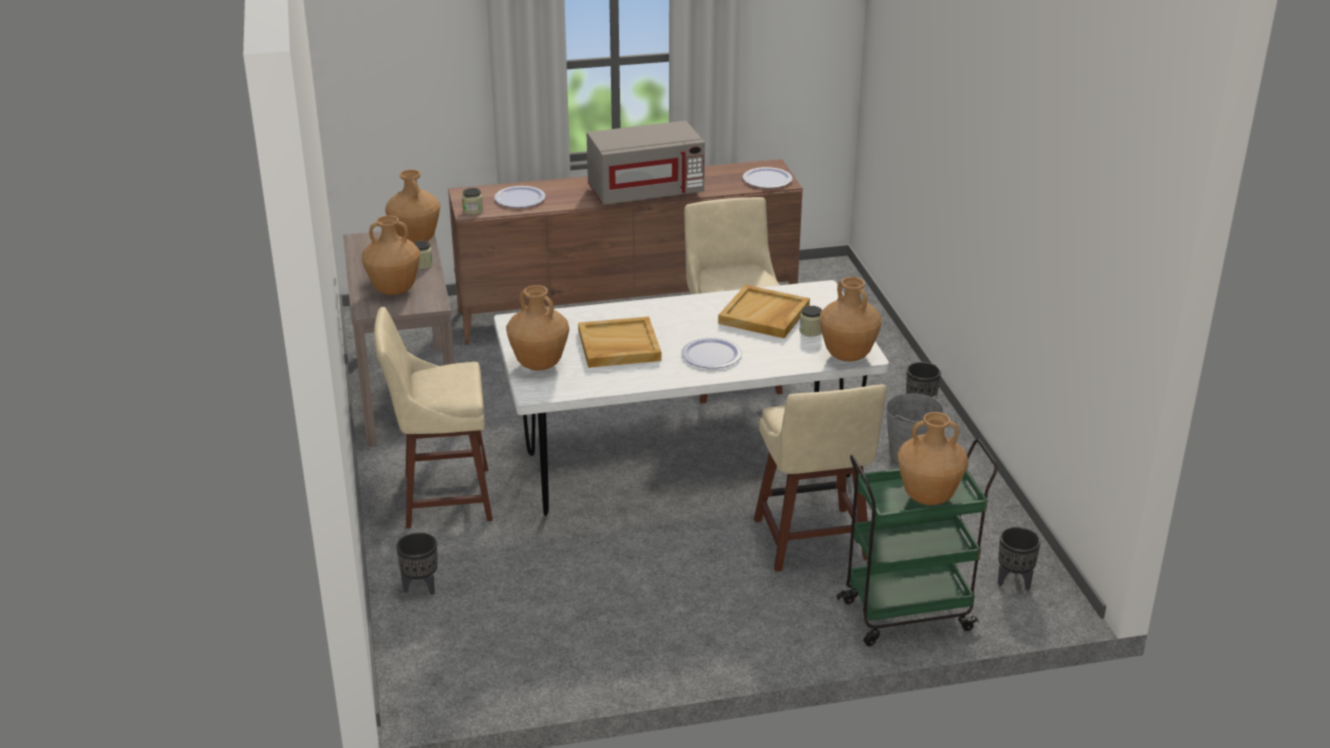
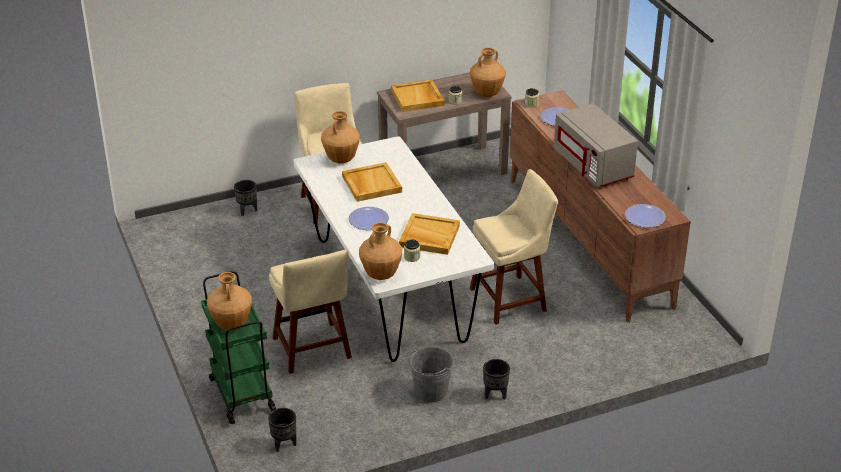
camera: 80 degrees right, 5 degrees up
(395, 290) = (418, 98): brown vase -> beige tray
(812, 543) = (312, 350): beige chair -> beige chair turned 90 degrees counterclockwise

